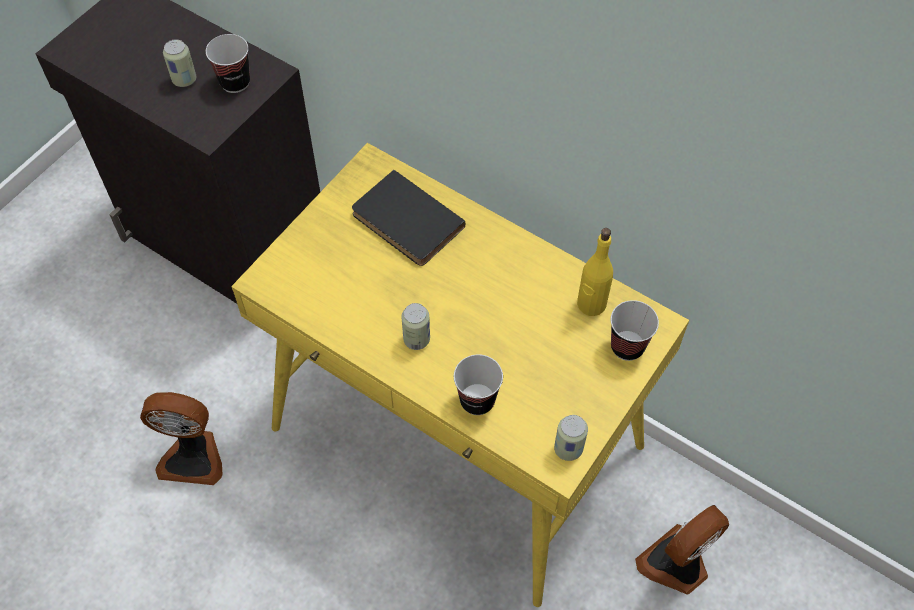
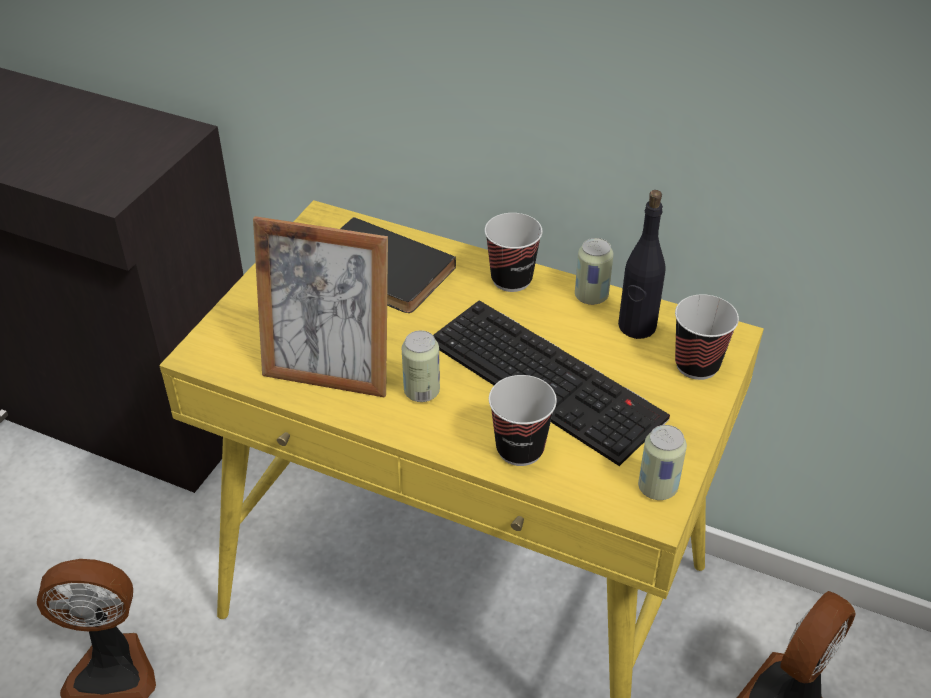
camera: 10 degrees left, 15 degrees down
(184, 80) = (73, 149): can -> can (591, 296)
(235, 82) = (138, 145): cup -> cup (511, 279)
(352, 313) = (329, 373): none -> picture frame
(512, 342) = (548, 379): none -> keyboard
(591, 304) = (636, 327): yellow bottle -> black bottle

